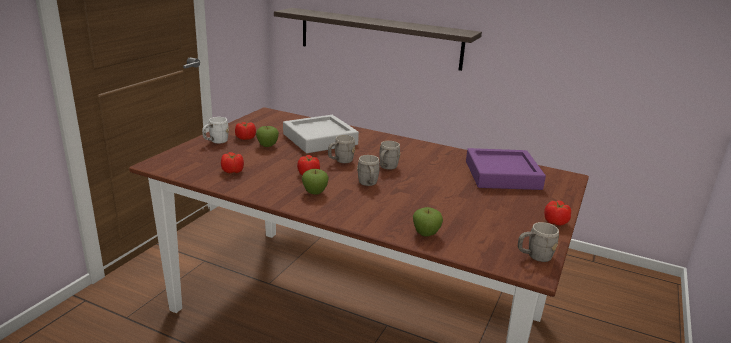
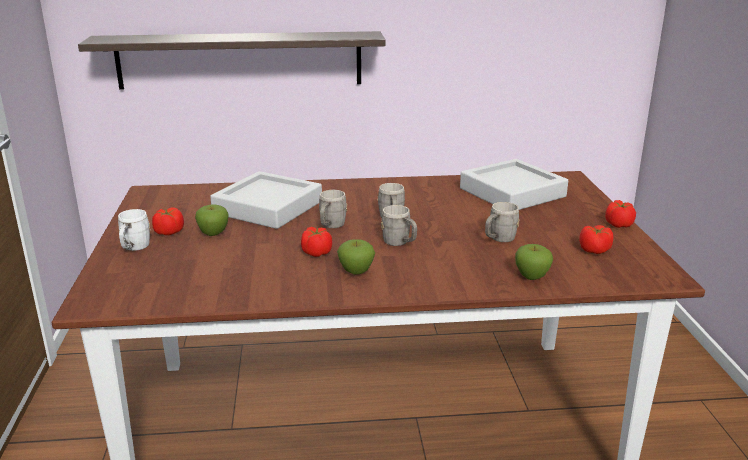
camera: 30 degrees left, 0 degrees up
(233, 171) = (217, 279): tomato -> tomato (594, 250)
(502, 175) = (512, 192): purple tray -> grey tray
(534, 256) = (649, 264): grey mug -> grey mug (499, 239)

